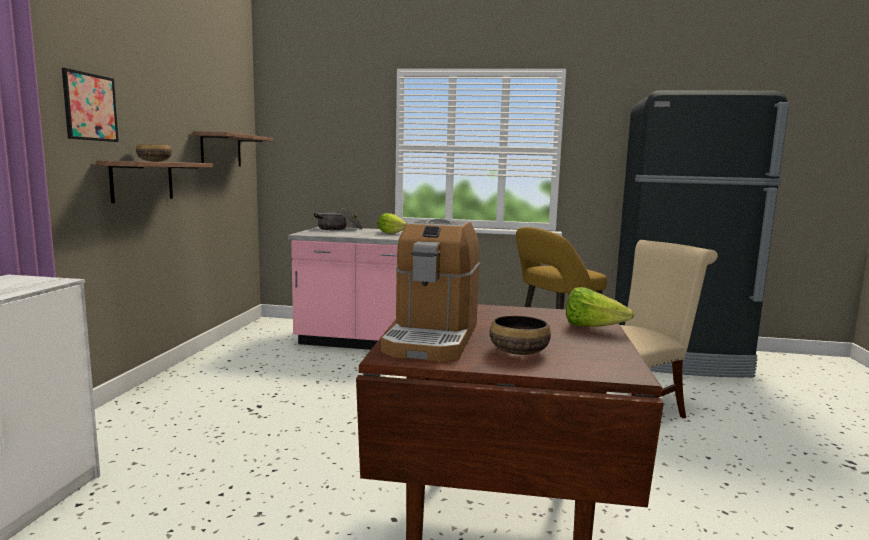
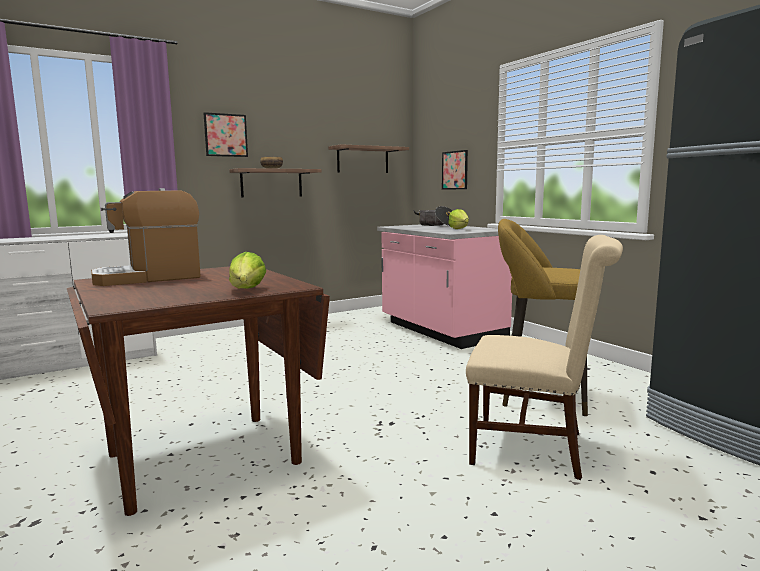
camera: 50 degrees right, 0 degrees up
(332, 168) = (455, 170): none -> picture
(518, 351) = (139, 289): bowl -> none

